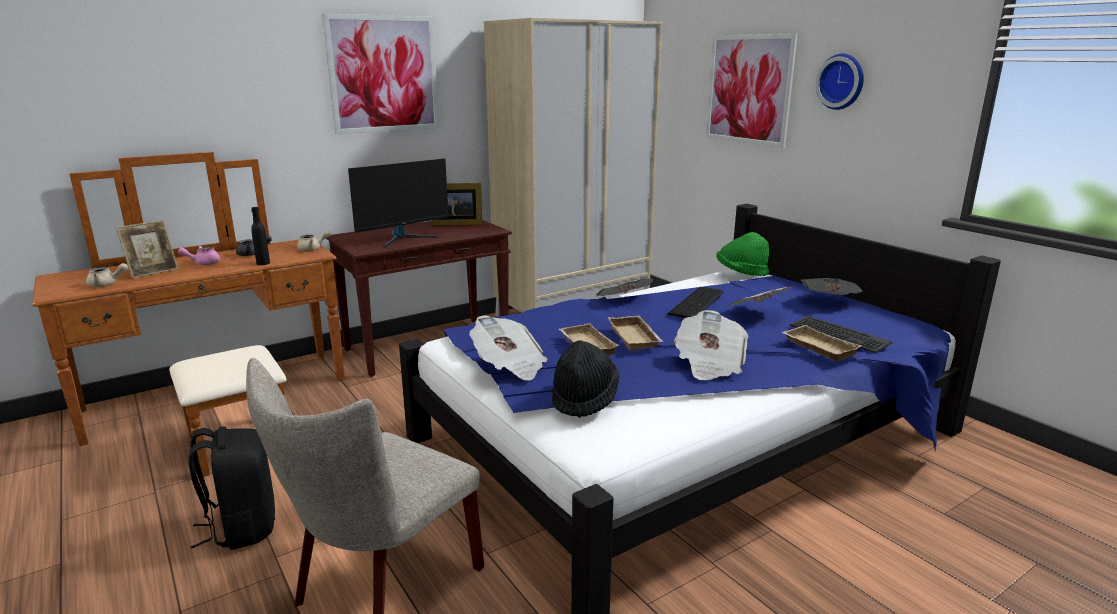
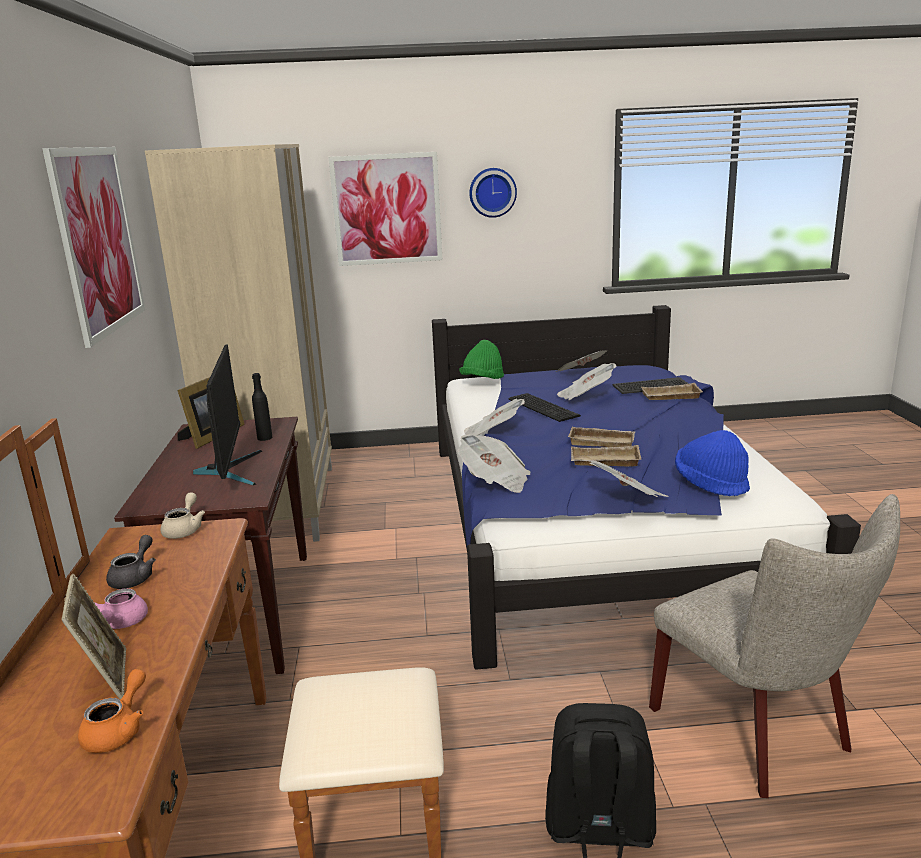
camera: 60 degrees left, 0 degrees up
(107, 284) = (118, 730): beige teapot -> orange teapot
(263, 263) = (207, 570): black bottle -> black bottle (264, 438)
(584, 398) = (710, 484): black hat -> blue hat
(709, 364) = (675, 432): newspaper -> newspaper (495, 481)

